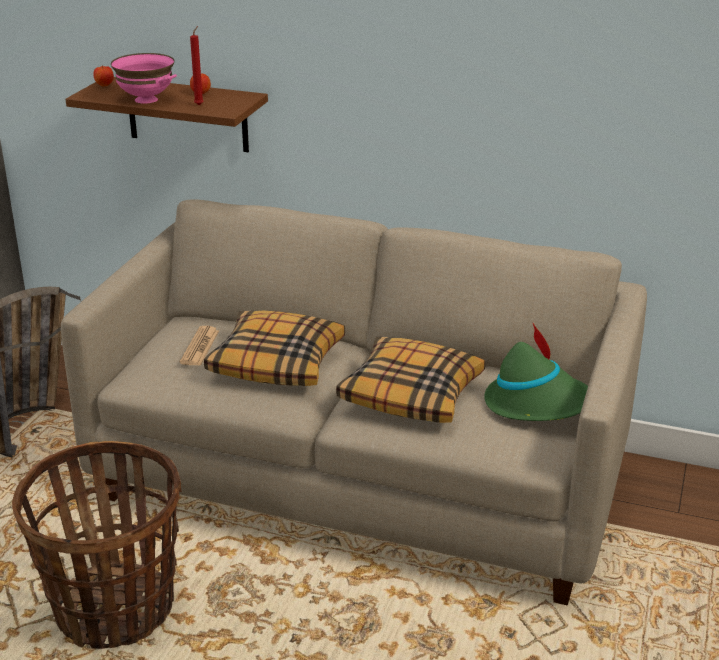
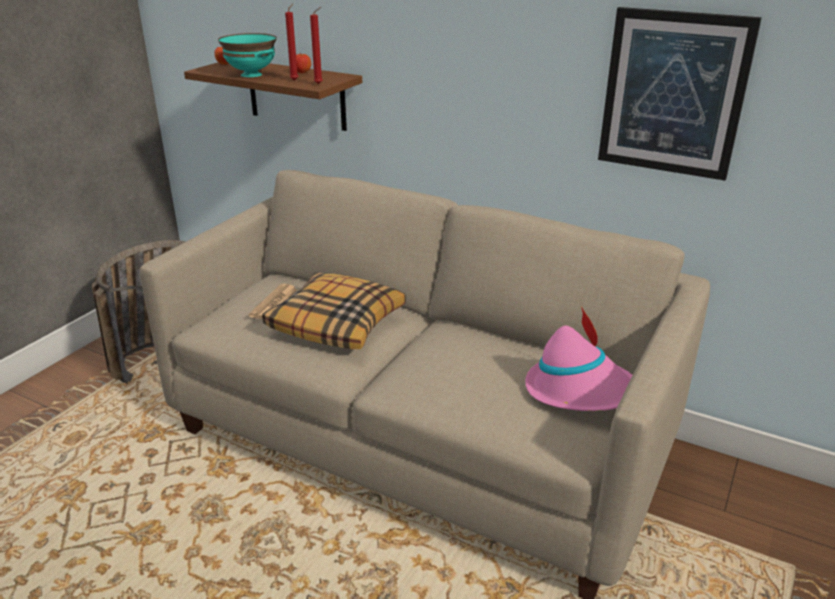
camera: 10 degrees right, 0 degrees up
(115, 609) = (154, 543): basket -> none
(147, 99) = (252, 75): pink bowl -> turquoise bowl
(230, 109) = (319, 84): none -> red candle
(412, 393) = (455, 366): pillow -> none
(537, 403) = (579, 390): green hat -> pink hat
(598, 109) = (673, 93): none -> picture

